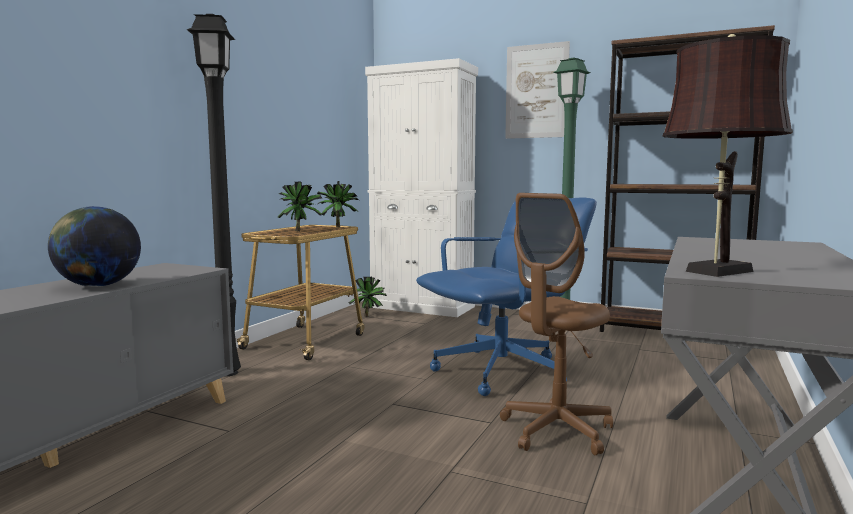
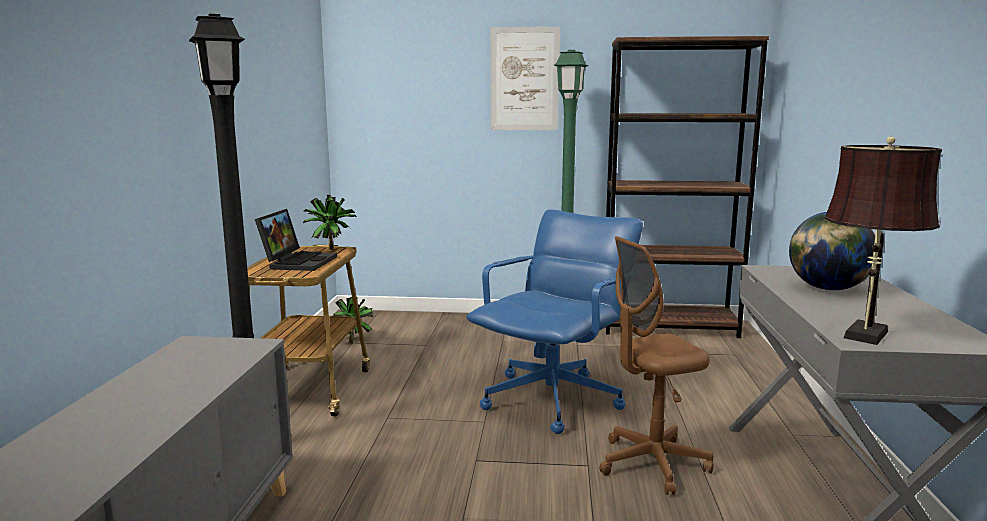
camera: 20 degrees left, 5 degrees up
(98, 286) = (170, 397): globe -> globe (827, 289)
(300, 231) = (298, 262): potted plant -> laptop
(422, 307) = (404, 321): white cabinet -> none
(556, 431) = (652, 464): brown office chair -> brown office chair turned 45 degrees clockwise

